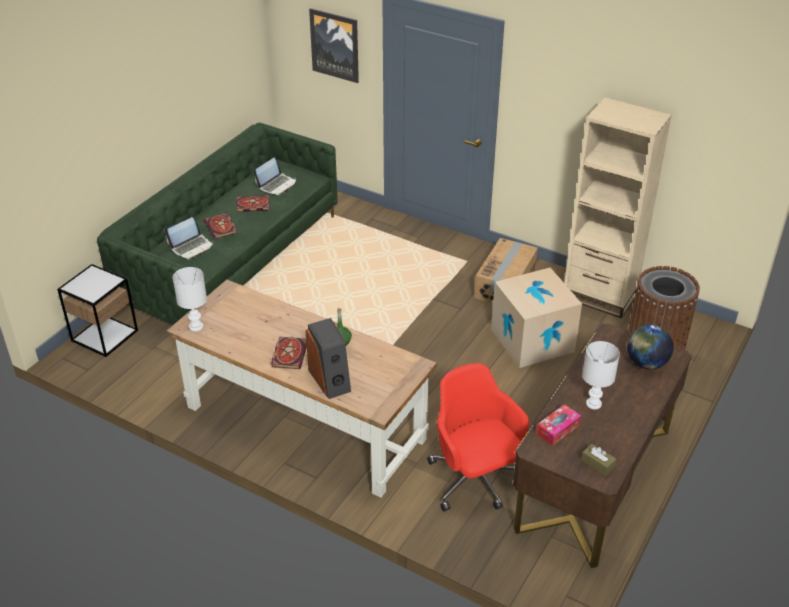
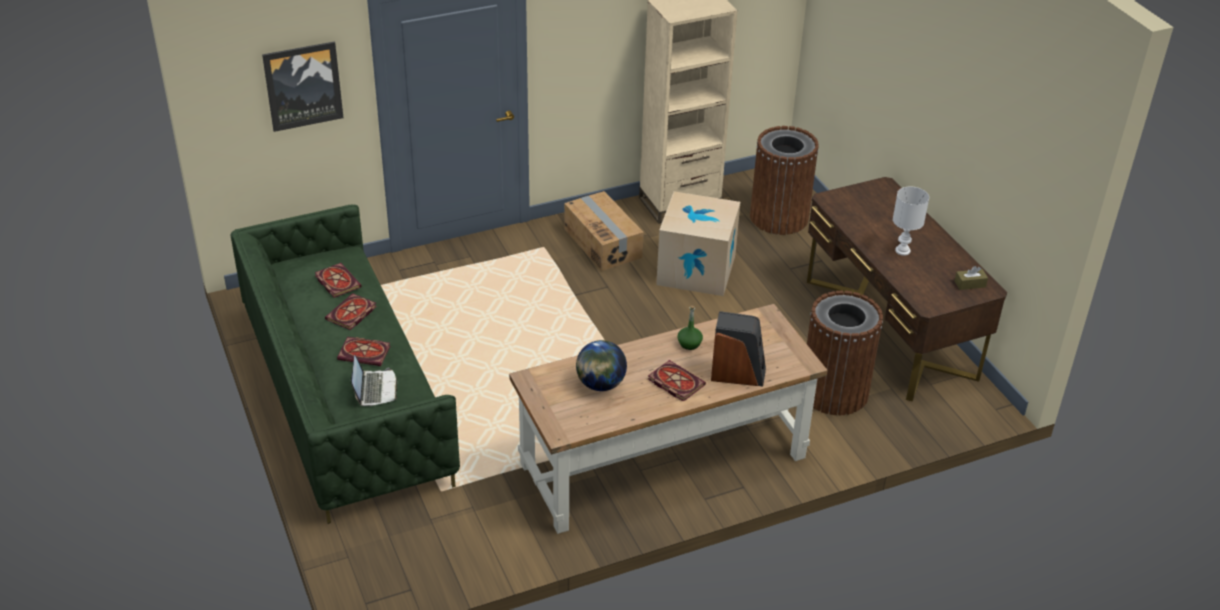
camera: 55 degrees left, 0 degrees up
(104, 335) = (364, 552): side table -> none
(196, 327) = (568, 425): white table lamp -> none
(277, 185) = (336, 281): laptop -> book
(475, 480) = (834, 392): red office chair -> brown trash can
(557, 429) = (915, 283): tissue box -> none
(646, 363) = (880, 202): globe -> globe (600, 384)

